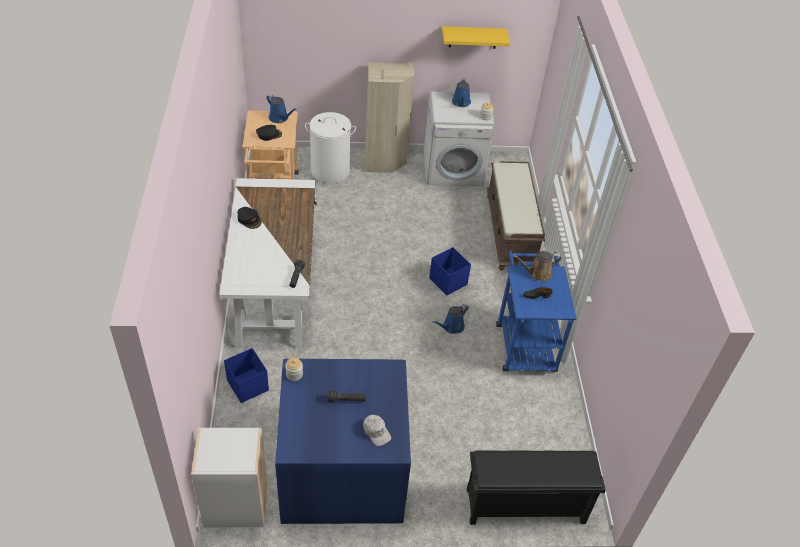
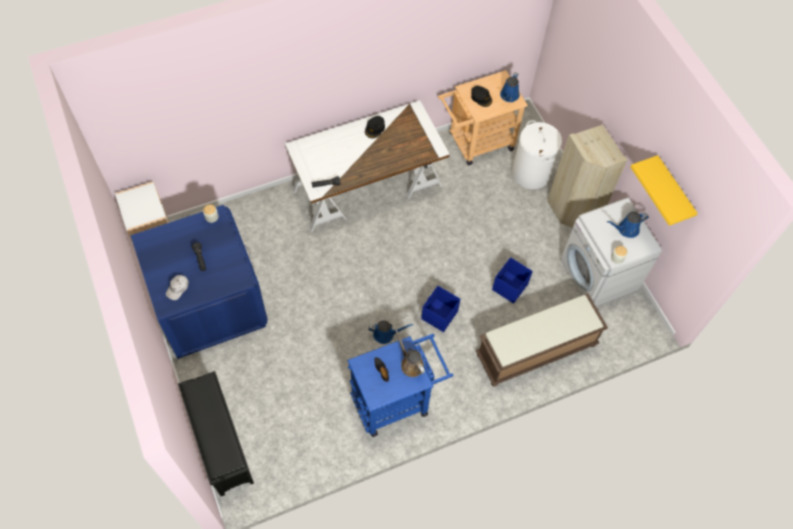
camera: 70 degrees right, 15 degrees up
(247, 385) = (261, 210): blue storage box -> blue storage box (510, 287)
(451, 327) = (386, 334): blue watering can -> blue watering can turned 150 degrees clockwise

